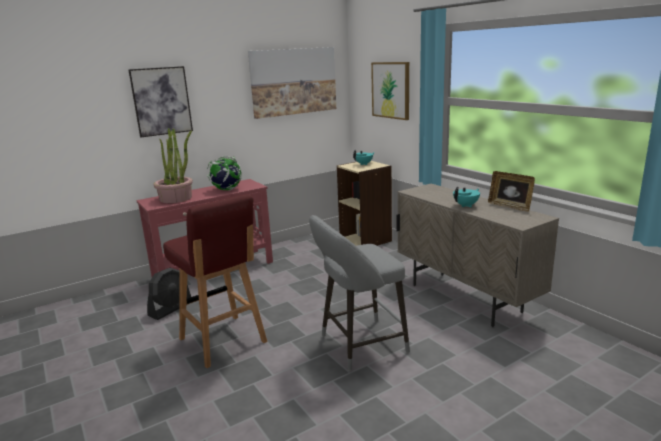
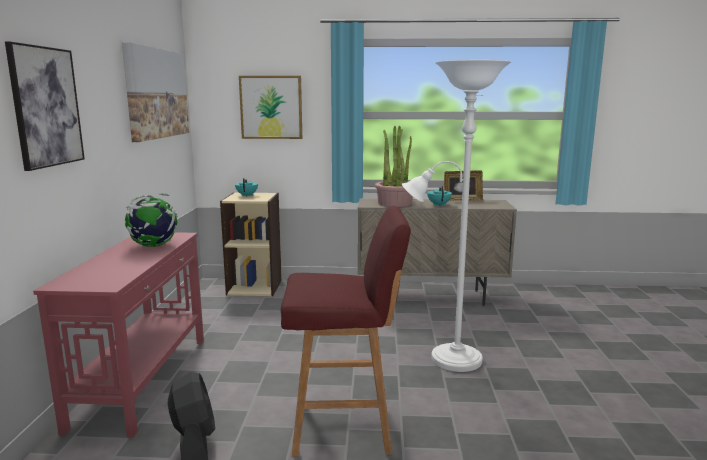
camera: 55 degrees left, 5 degrees down
(176, 198) = (109, 270): potted plant -> potted plant (395, 203)
(359, 345) = (449, 358): grey stool -> white floor lamp

